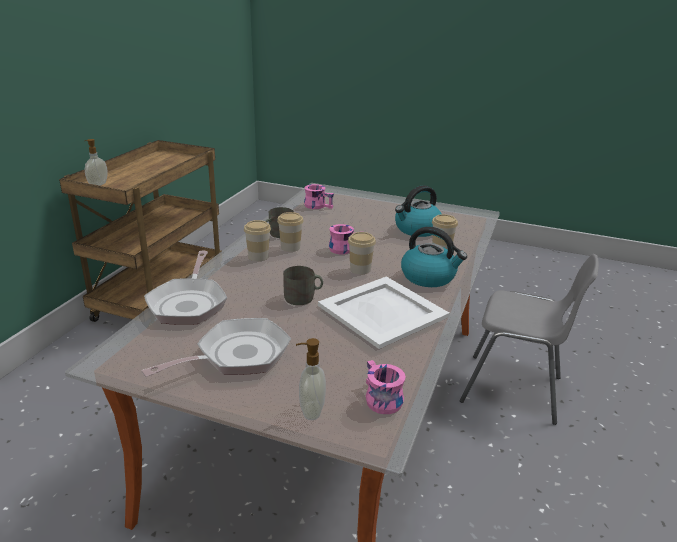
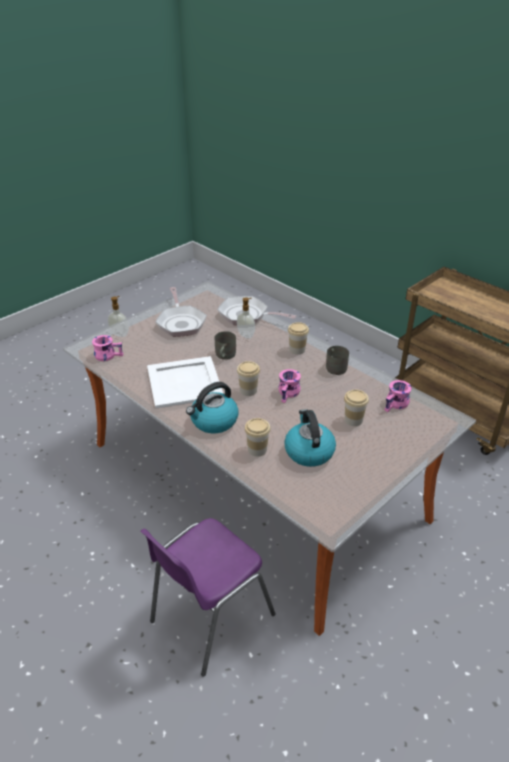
camera: 115 degrees right, 10 degrees up
(97, 184) = (453, 288): soap dispenser -> soap dispenser (246, 335)
(290, 247) = (306, 367): cup -> cup (353, 420)
(514, 390) = (209, 618): grey chair -> purple chair

